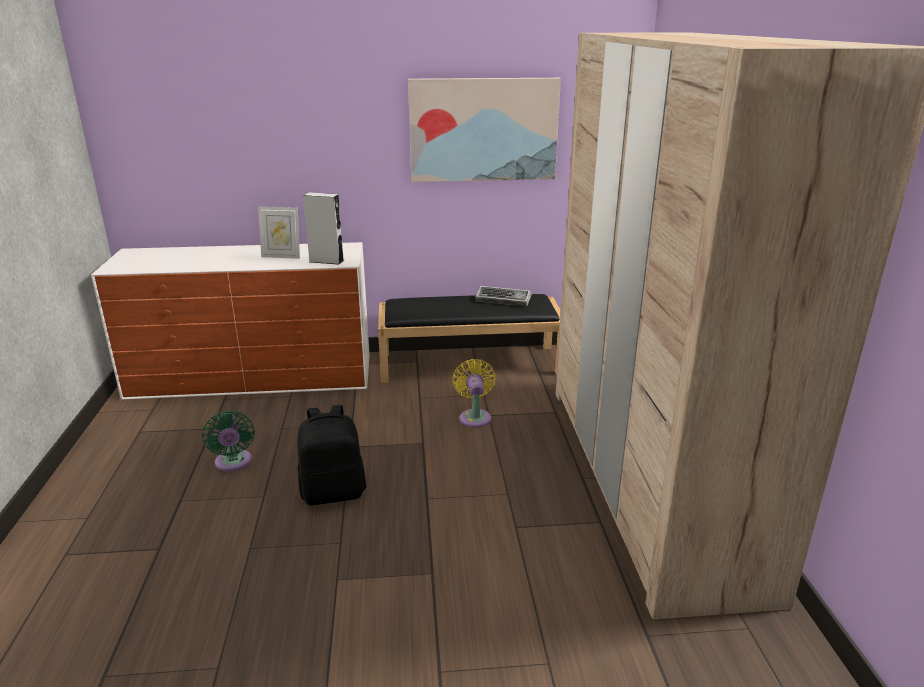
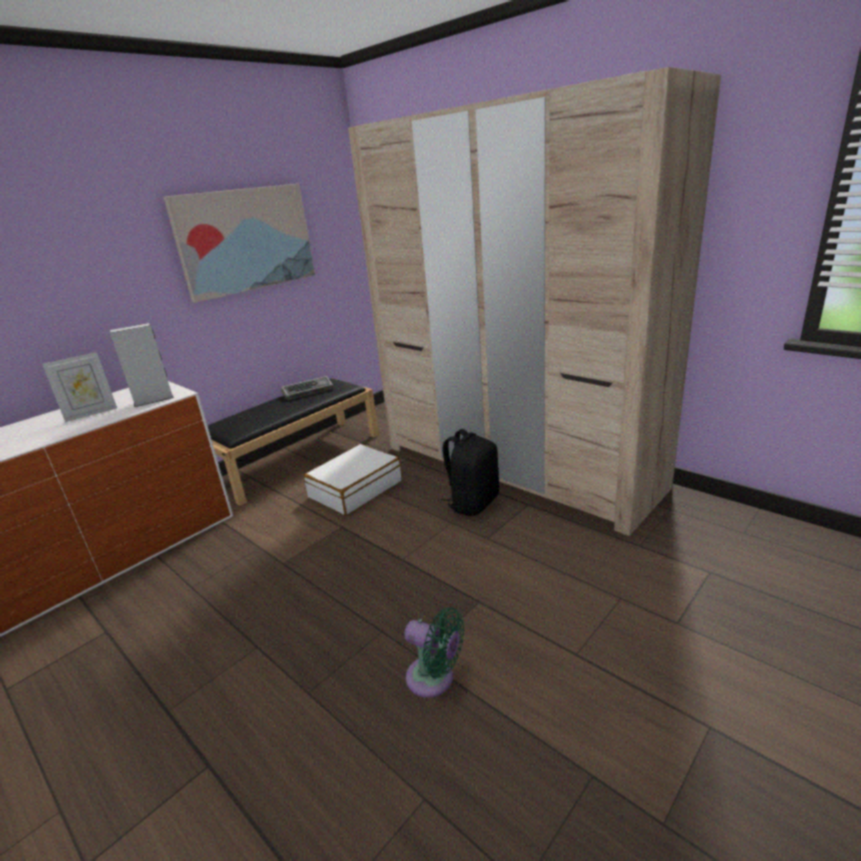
camera: 40 degrees left, 0 degrees up
(233, 463) = (181, 643): green fan -> green fan (434, 679)
(333, 492) = (320, 602): black backpack -> black backpack (472, 503)
(475, 416) = (355, 489): yellow fan -> white suitcase

